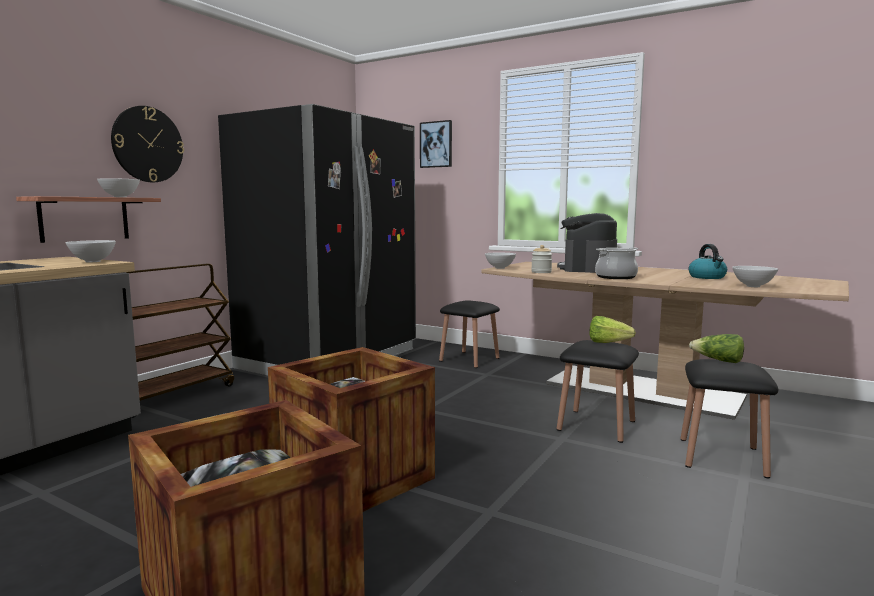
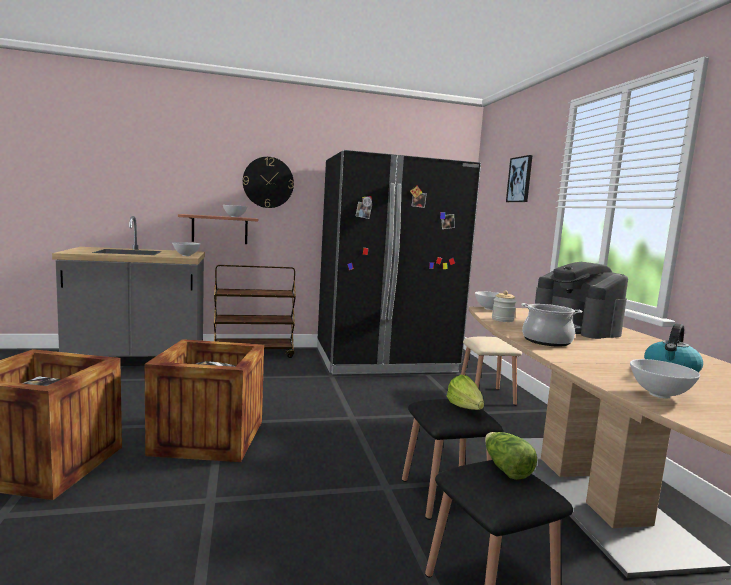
camera: 45 degrees right, 0 degrees up
(469, 359) = (486, 396): black stool -> beige stool
(587, 268) = (576, 328): coffee machine -> coffee machine turned 90 degrees counterclockwise

